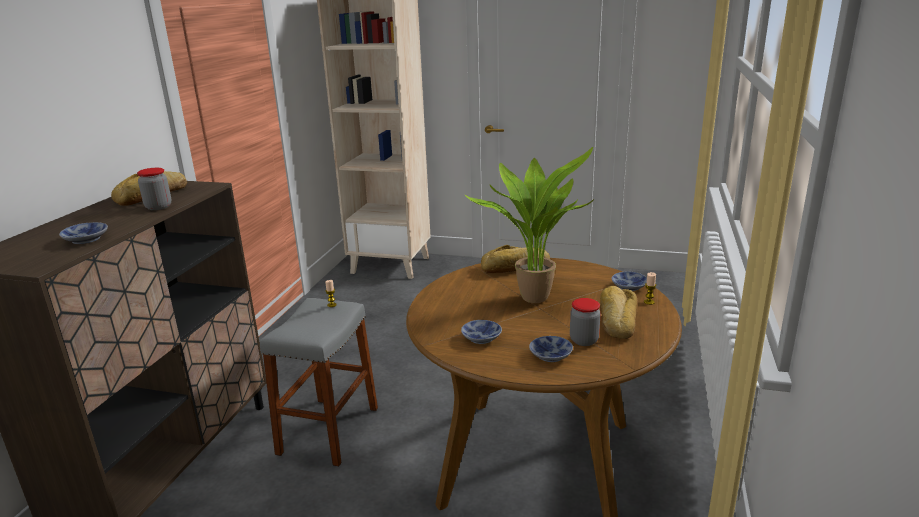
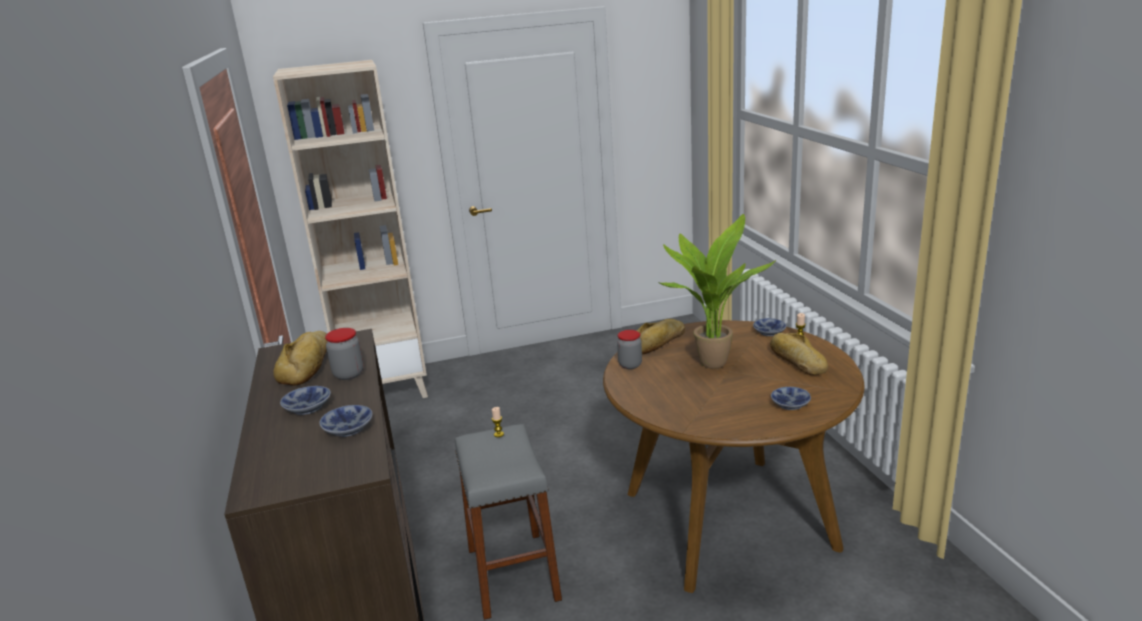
camera: 30 degrees left, 0 degrees up
(482, 338) = (721, 410): bowl -> bowl (309, 407)
(584, 340) = (797, 384): jar -> jar (630, 365)

